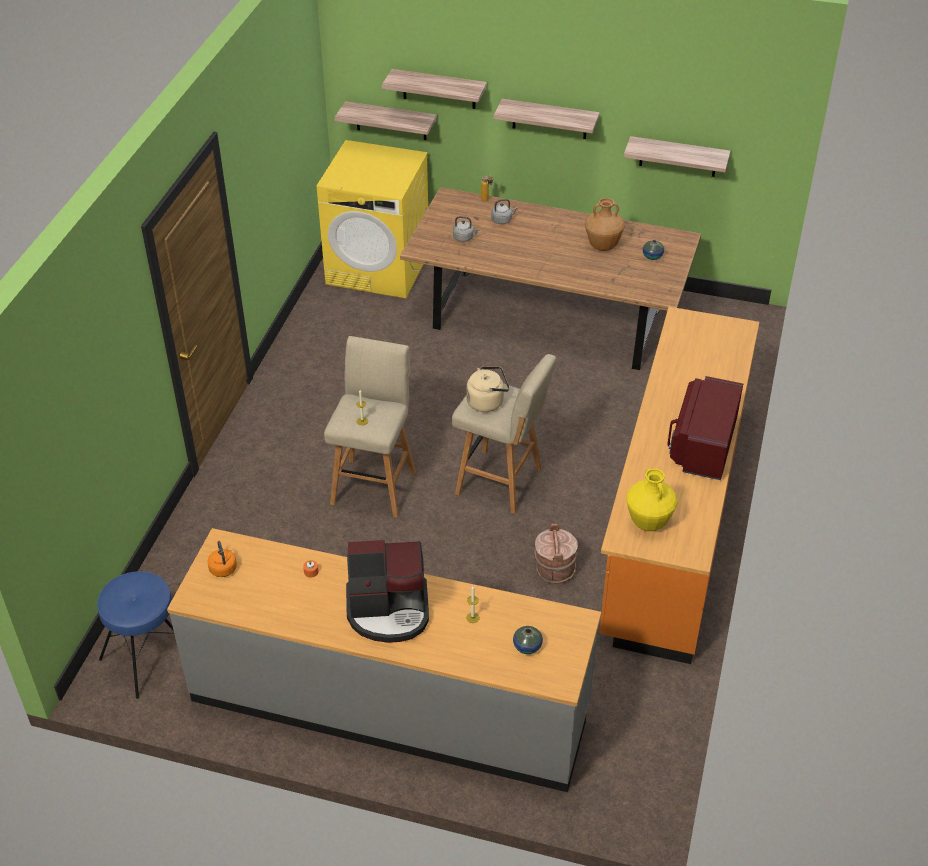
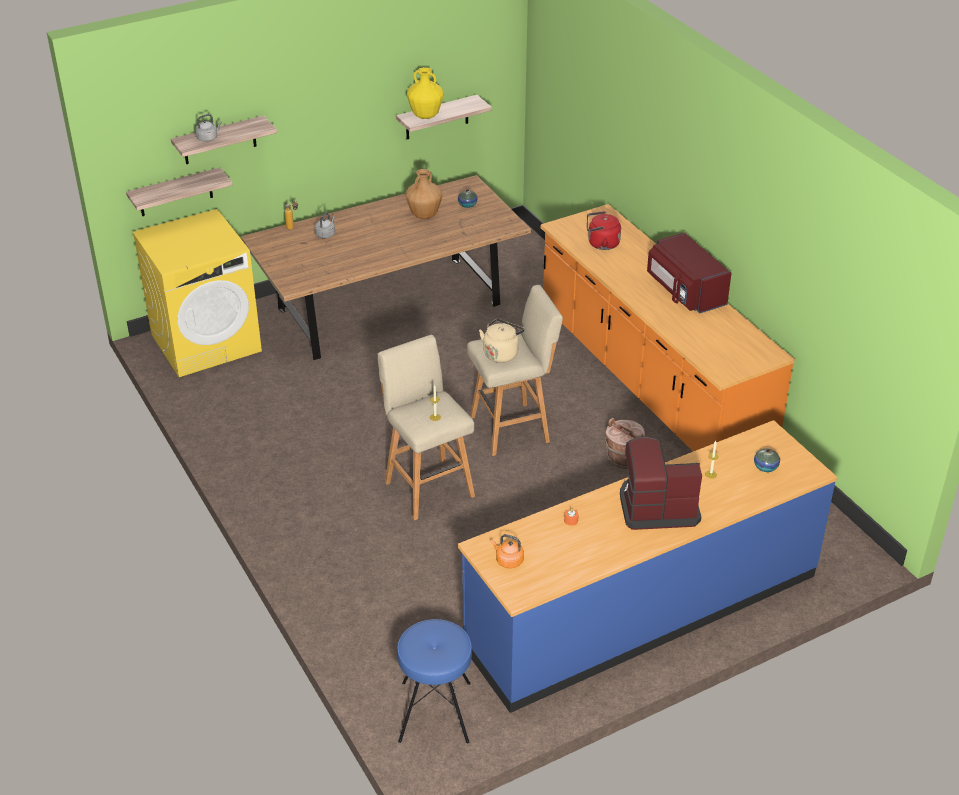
camera: 45 degrees left, 5 degrees down
(389, 611) = (657, 507): coffee machine -> coffee machine turned 135 degrees counterclockwise
(390, 703) = (642, 609): grey counter -> blue counter
(464, 238) = (316, 260): grey kettle -> grey kettle (208, 138)
(549, 119) = (325, 128): shelf -> none
(648, 523) = (723, 354): yellow vase -> yellow vase (426, 116)
(695, 355) = (601, 244): none -> red kettle

